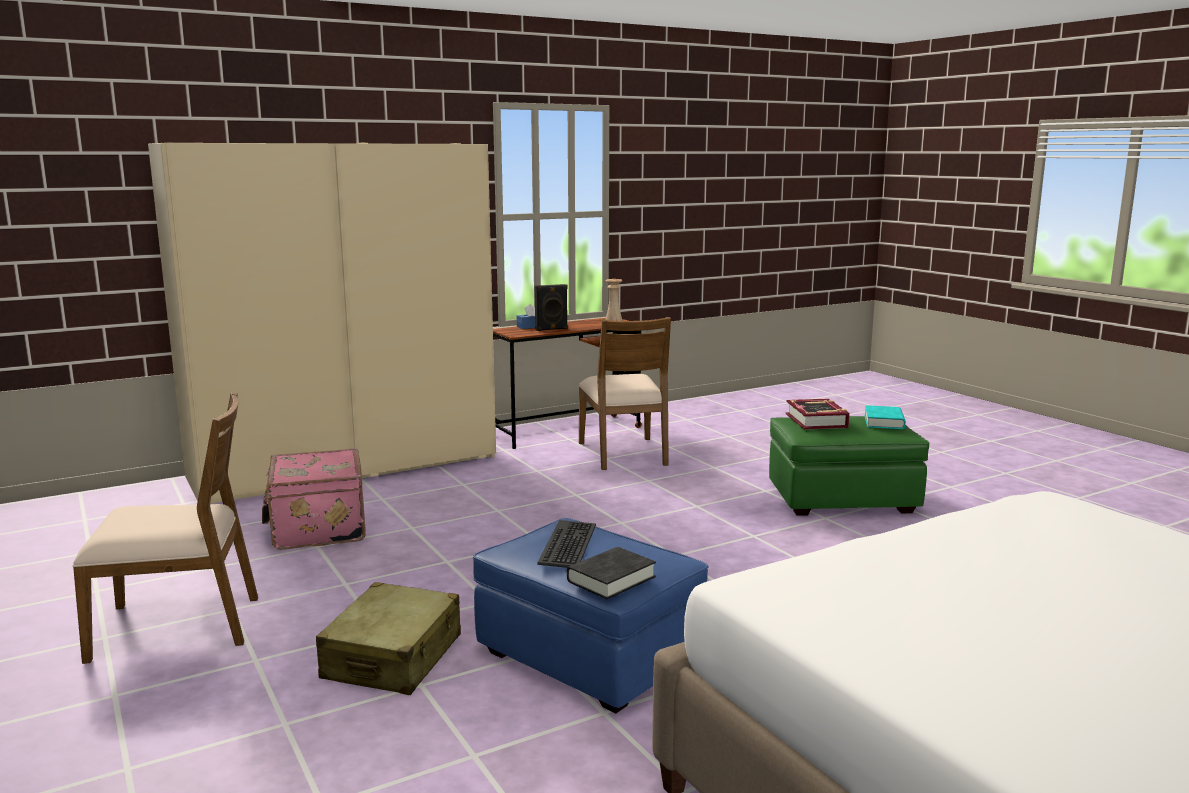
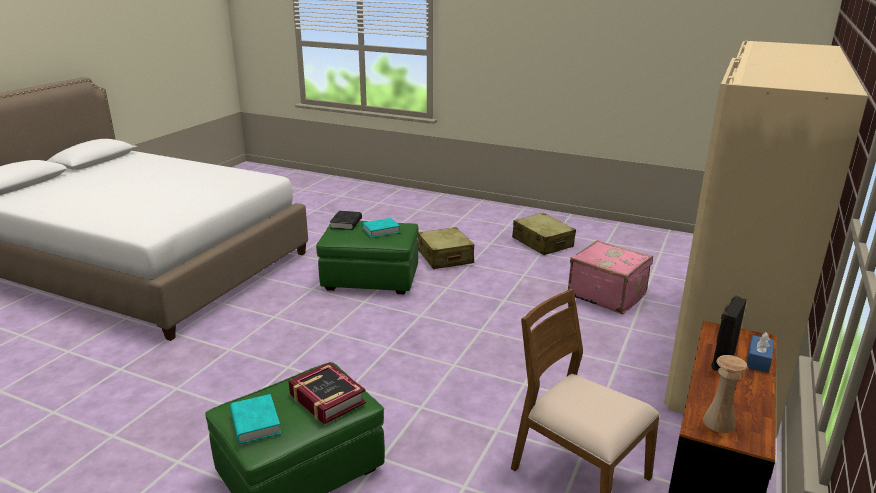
camera: 145 degrees right, 10 degrees up
(178, 626) = (542, 243): brown chair -> beige suitcase
(569, 545) = (381, 230): keyboard -> turquoise book
(589, 658) = (371, 279): blue ottoman -> green ottoman

